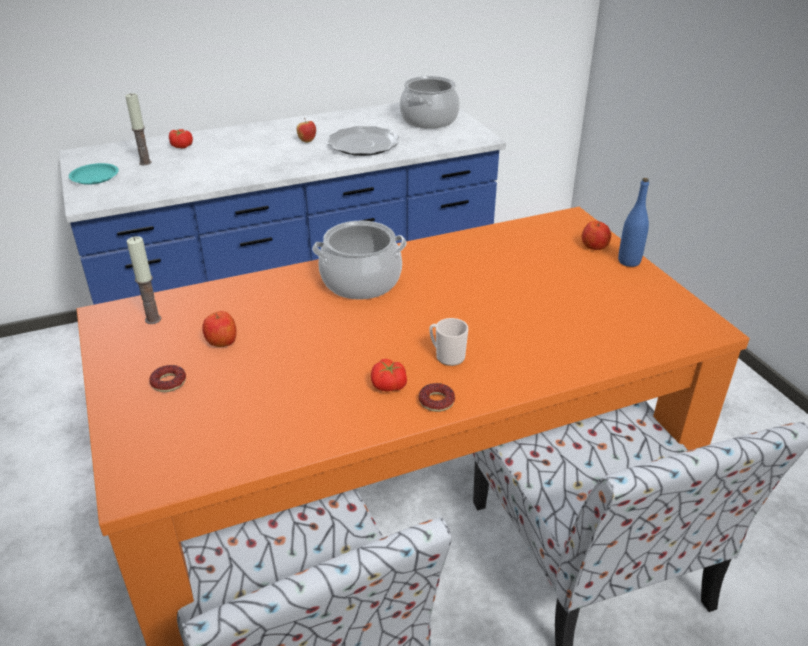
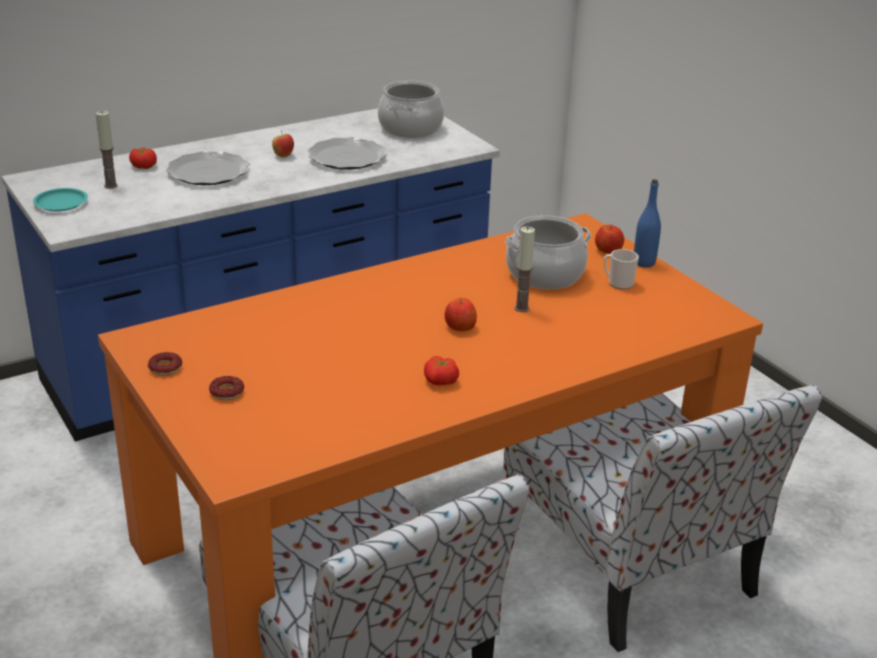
camera: 10 degrees left, 5 degrees down
(153, 319) = (184, 340): candle -> candle (521, 308)
(221, 341) = (264, 354): apple -> apple (459, 327)
(235, 153) = (208, 172): none -> plate
(361, 282) = (384, 294): cooking pot -> cooking pot (545, 275)
(436, 401) = (489, 391): donut -> donut (165, 368)
(447, 356) = (488, 354): mug -> mug (618, 283)

